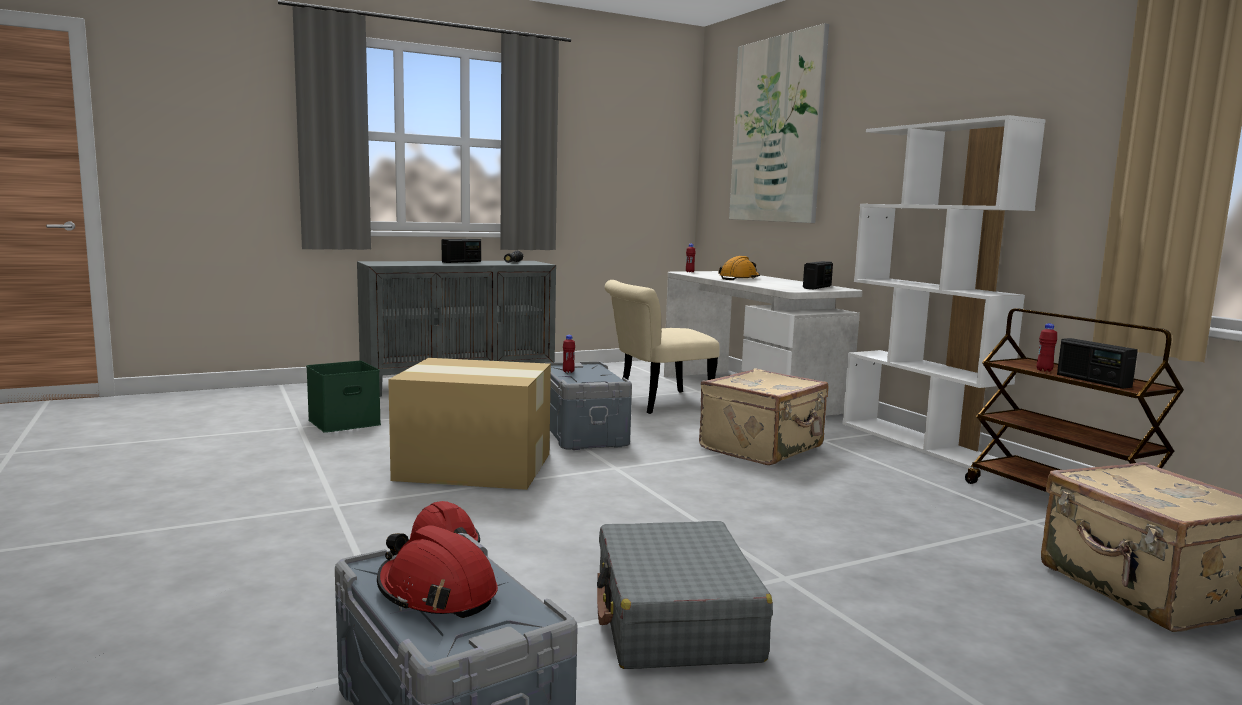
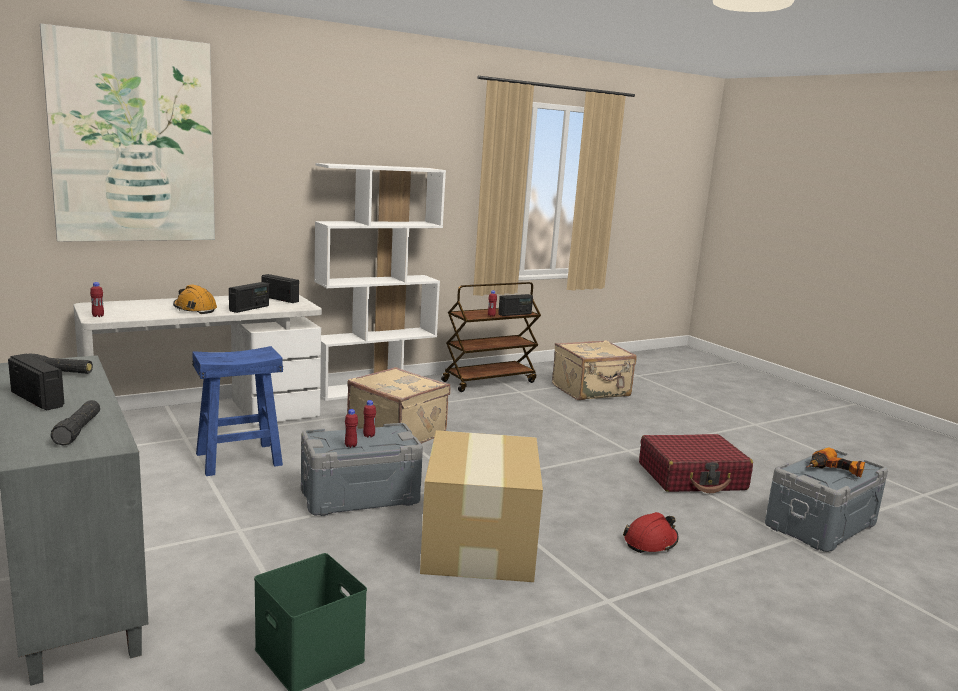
camera: 95 degrees left, 5 degrees up
(405, 263) = (78, 431): none -> black flashlight
(436, 593) = (835, 471): red hard hat -> power drill
(594, 375) = (369, 436): none -> red bottle
(656, 403) = (238, 459): beige chair -> blue stool
(675, 619) = (692, 477): grey suitcase -> red suitcase
(761, 283) = (249, 308): none -> radio

